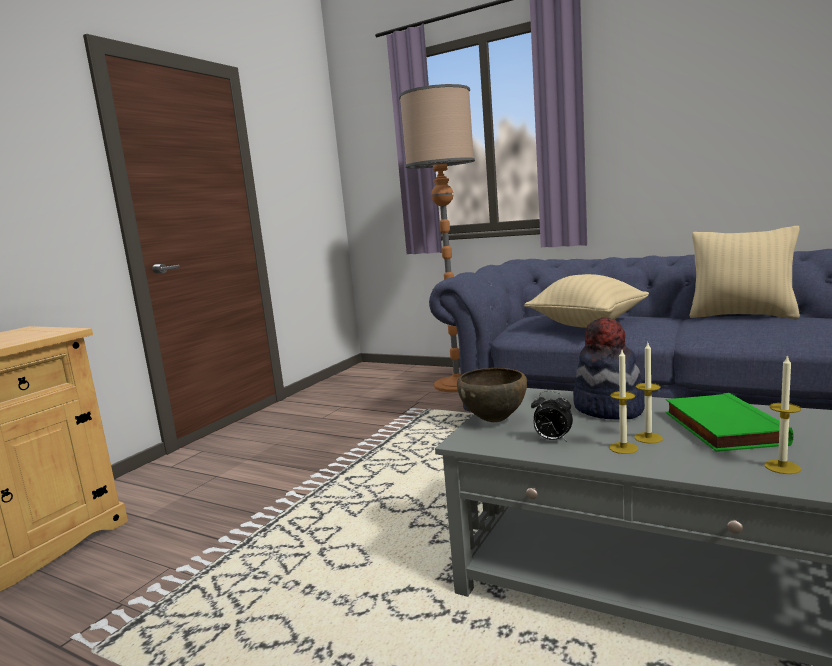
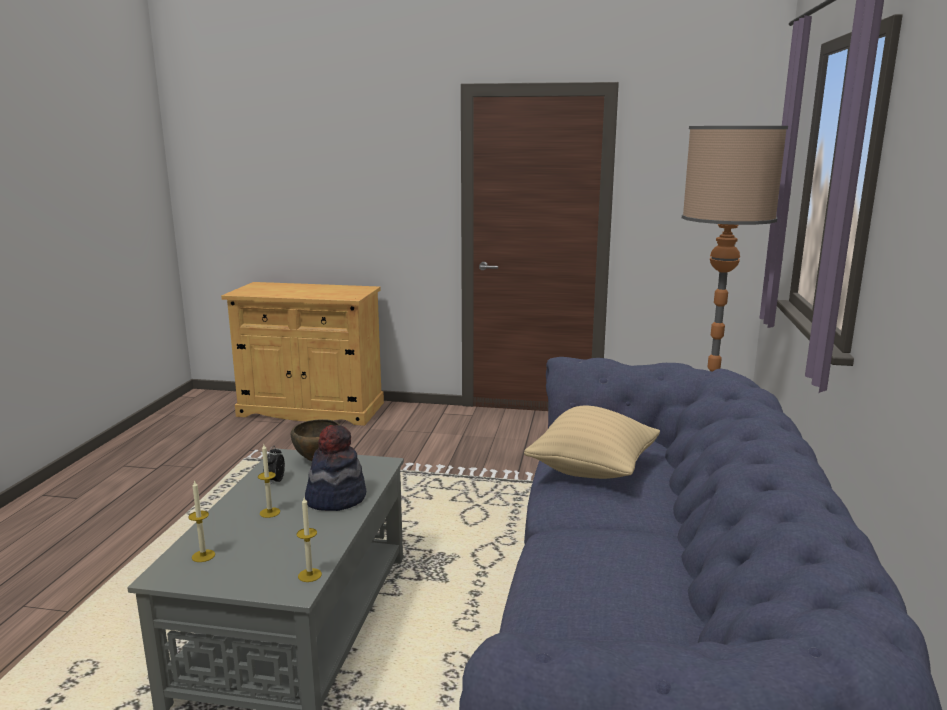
camera: 70 degrees right, 5 degrees up
(623, 448) = (254, 504): candle -> candle (309, 575)
(720, 428) = (282, 540): green book -> none
(742, 316) = (662, 567): beige pillow -> none

